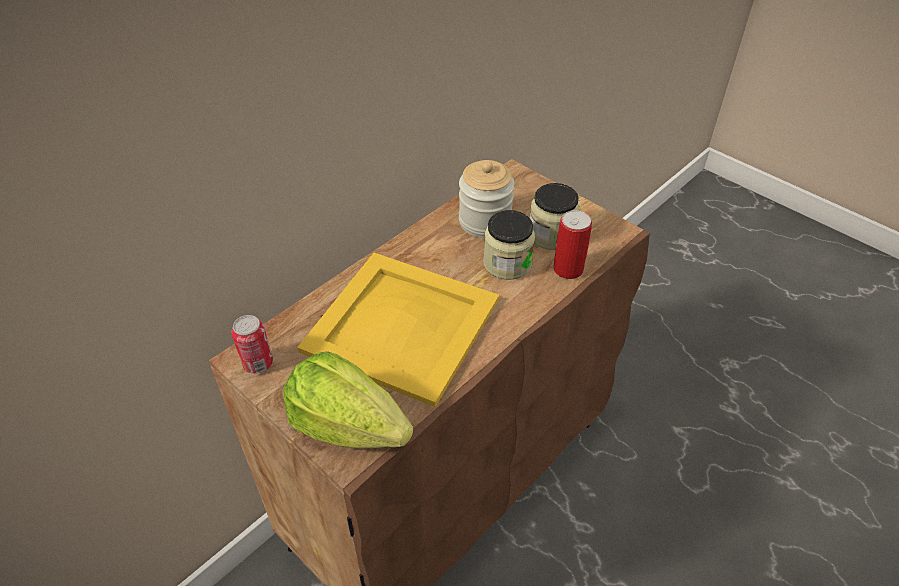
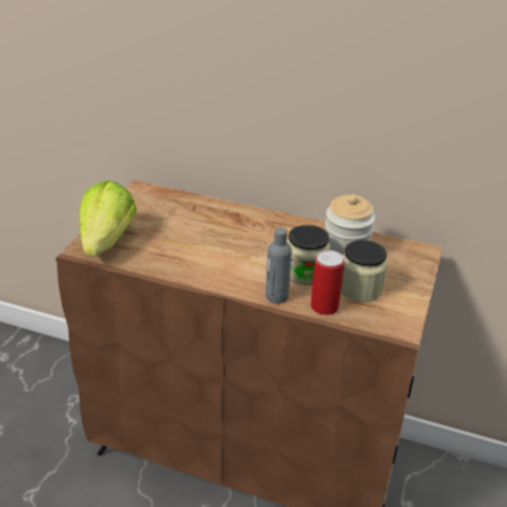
camera: 65 degrees right, 10 degrees down
(258, 363) = (139, 196): can -> none
(400, 325) = (204, 239): yellow tray -> none
(537, 298) = (276, 296): none -> grey bottle

